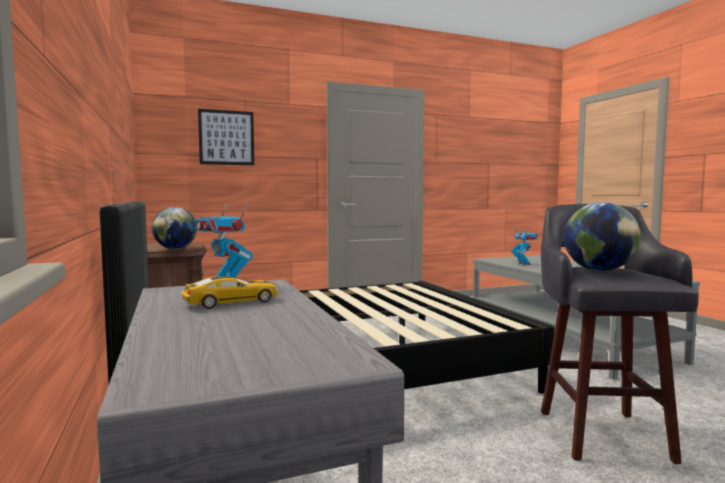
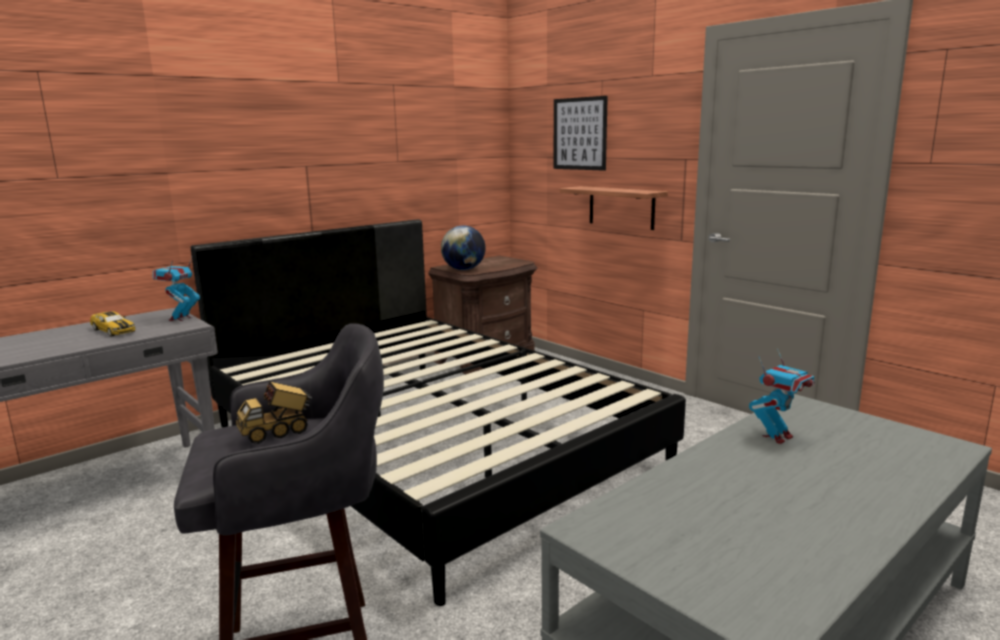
camera: 70 degrees right, 10 degrees up
(270, 191) = (621, 207): none -> shelf
(599, 270) = (277, 433): globe -> toy truck

